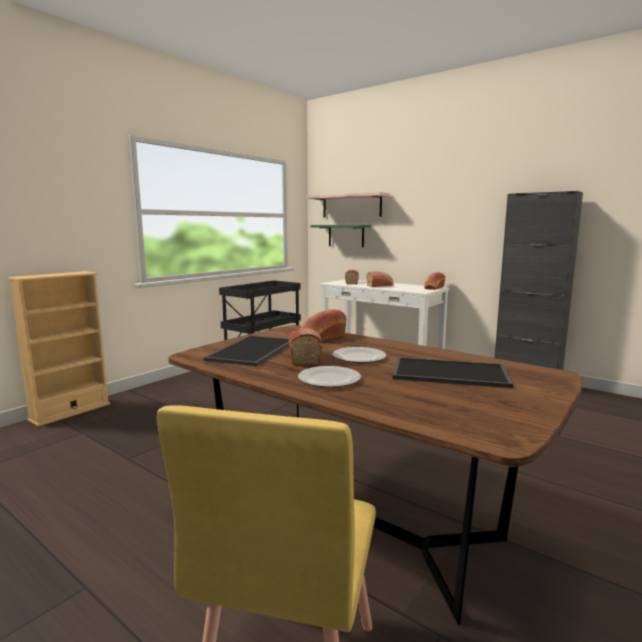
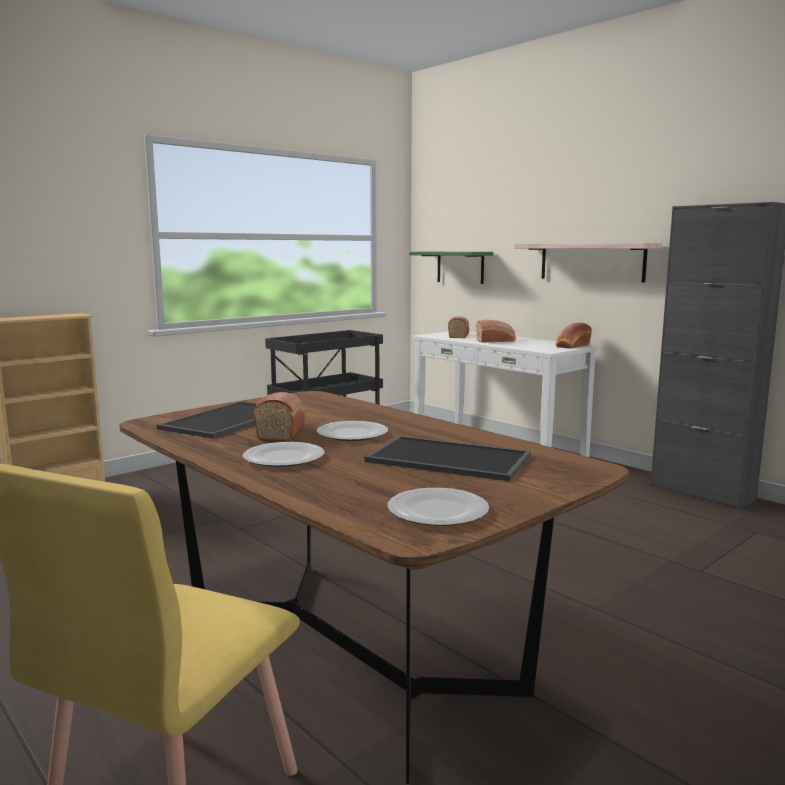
camera: 10 degrees right, 0 degrees up
(321, 338) = (331, 408): bread -> none
(351, 206) = (467, 224): shelf -> shelf (591, 262)
(491, 416) = (436, 511): none -> plate

